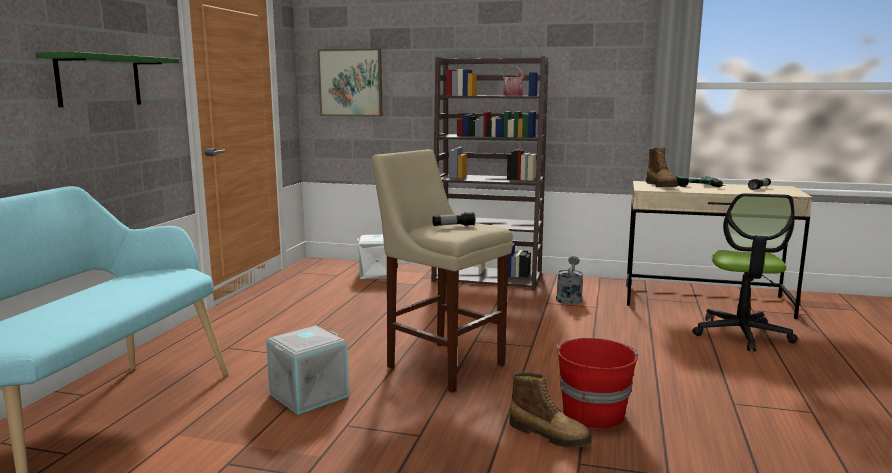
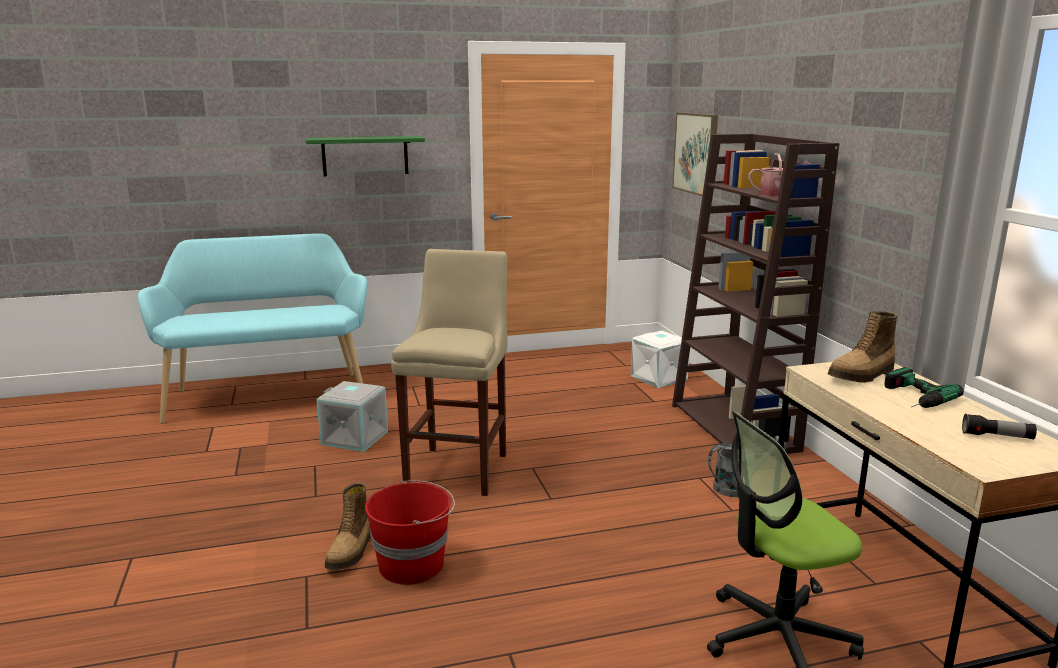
camera: 60 degrees right, 5 degrees up
(453, 226) = (450, 335): flashlight -> none

